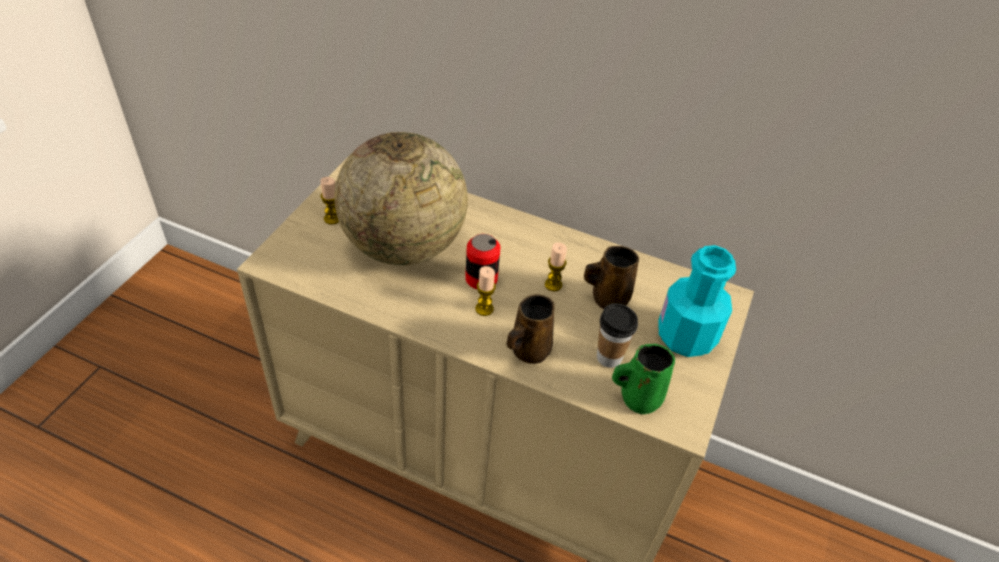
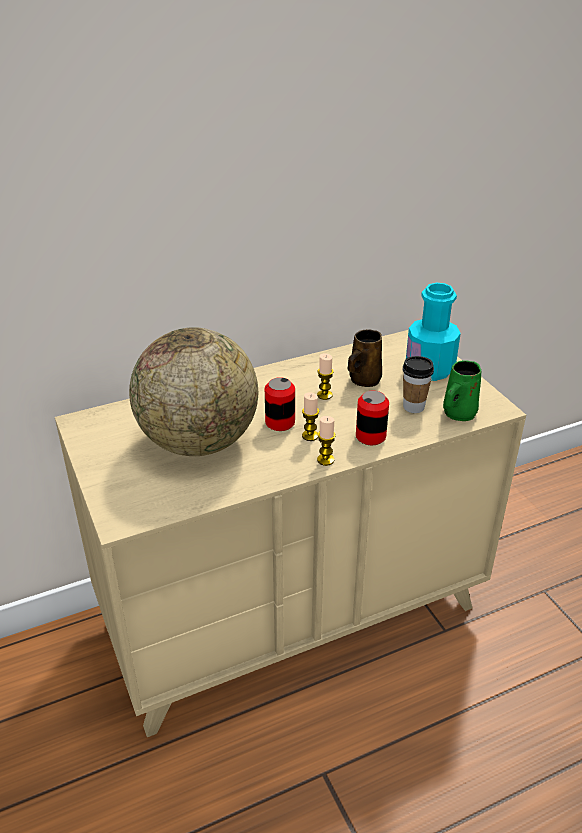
camera: 45 degrees left, 10 degrees down
(332, 219) = (117, 463): candle -> candle (325, 460)
(528, 351) = (370, 436): brown mug -> can

